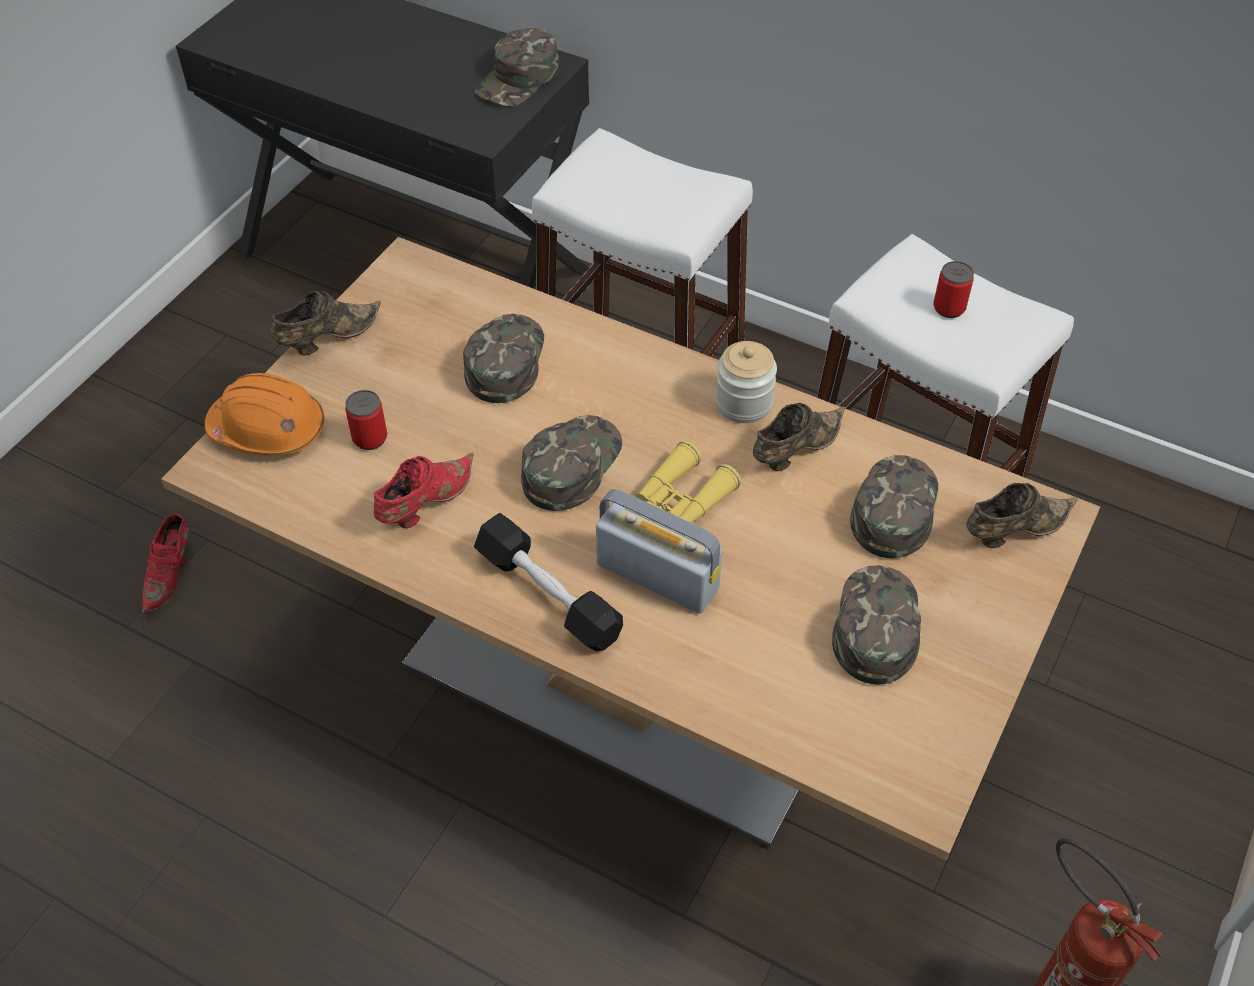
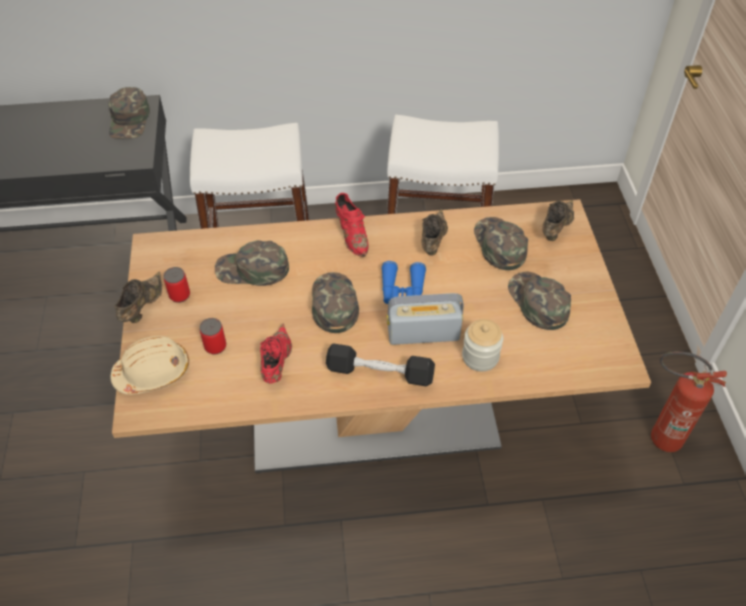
camera: 35 degrees left, 0 degrees up
(171, 575) = (78, 503): red shoe -> red shoe (352, 235)
(269, 430) = (153, 372): orange hard hat -> beige hard hat
(504, 360) = (252, 270): green cap -> green cap turned 60 degrees counterclockwise
(681, 500) = (402, 292): yellow binoculars -> blue binoculars
(743, 403) = (390, 231): jar -> jar (480, 357)
(949, 308) = (442, 141): can -> can (179, 295)

